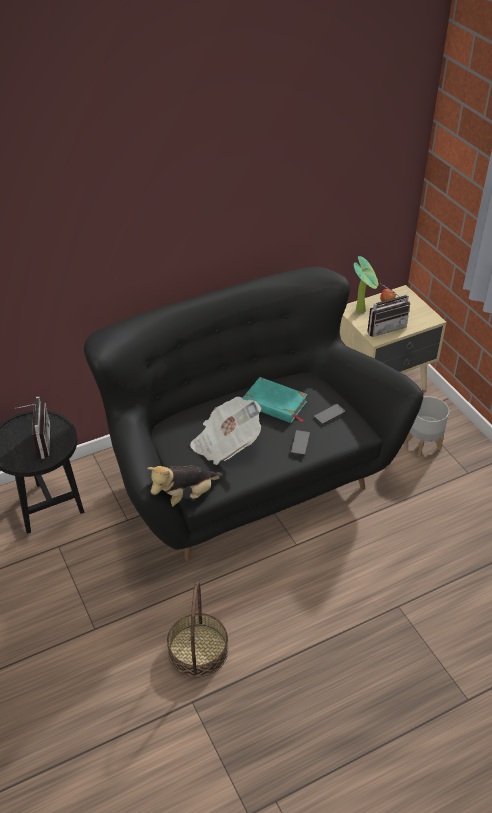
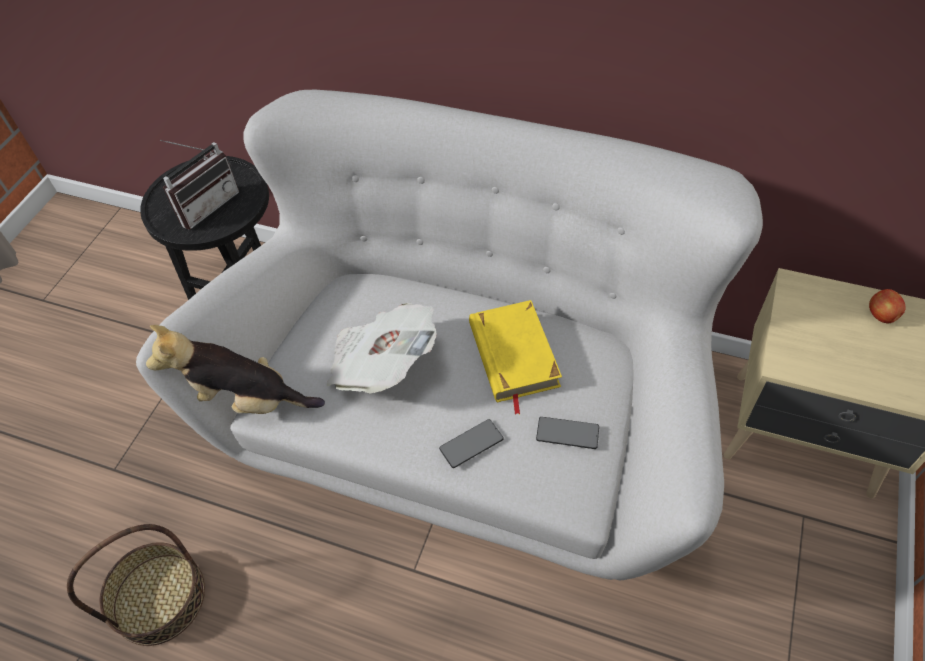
camera: 50 degrees right, 10 degrees up
(246, 475) = (469, 421): black sofa -> white sofa
(274, 404) = (513, 356): turquoise book -> yellow book
(362, 309) = (819, 300): potted plant -> none
(384, 327) = (822, 355): radio -> none
(423, 444) = (763, 583): grey planter -> none

